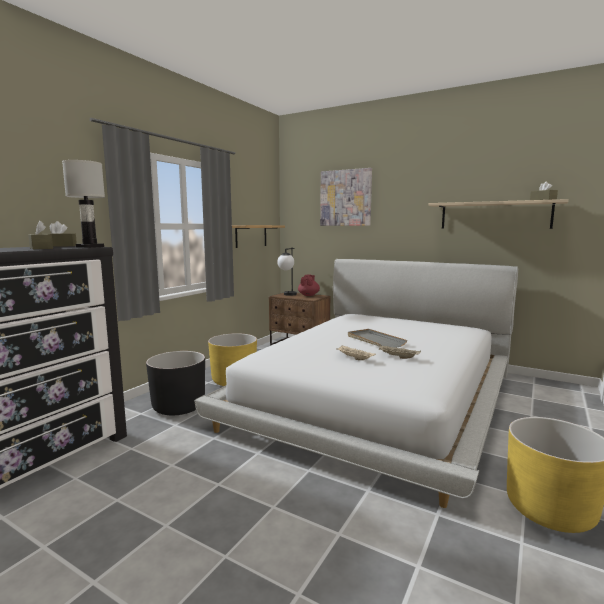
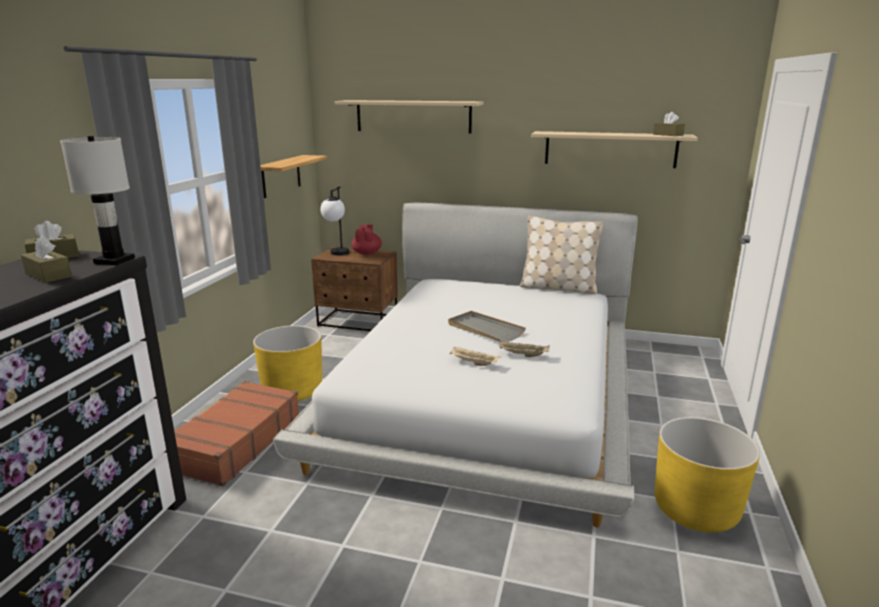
camera: 15 degrees left, 10 degrees up
(179, 406) = (235, 443): black planter -> brown suitcase
(345, 198) = (413, 116): picture -> beige shelf
(449, 323) = (558, 288): none -> beige pillow

